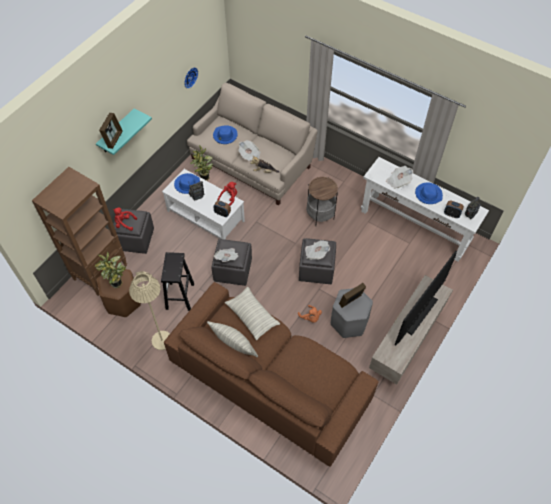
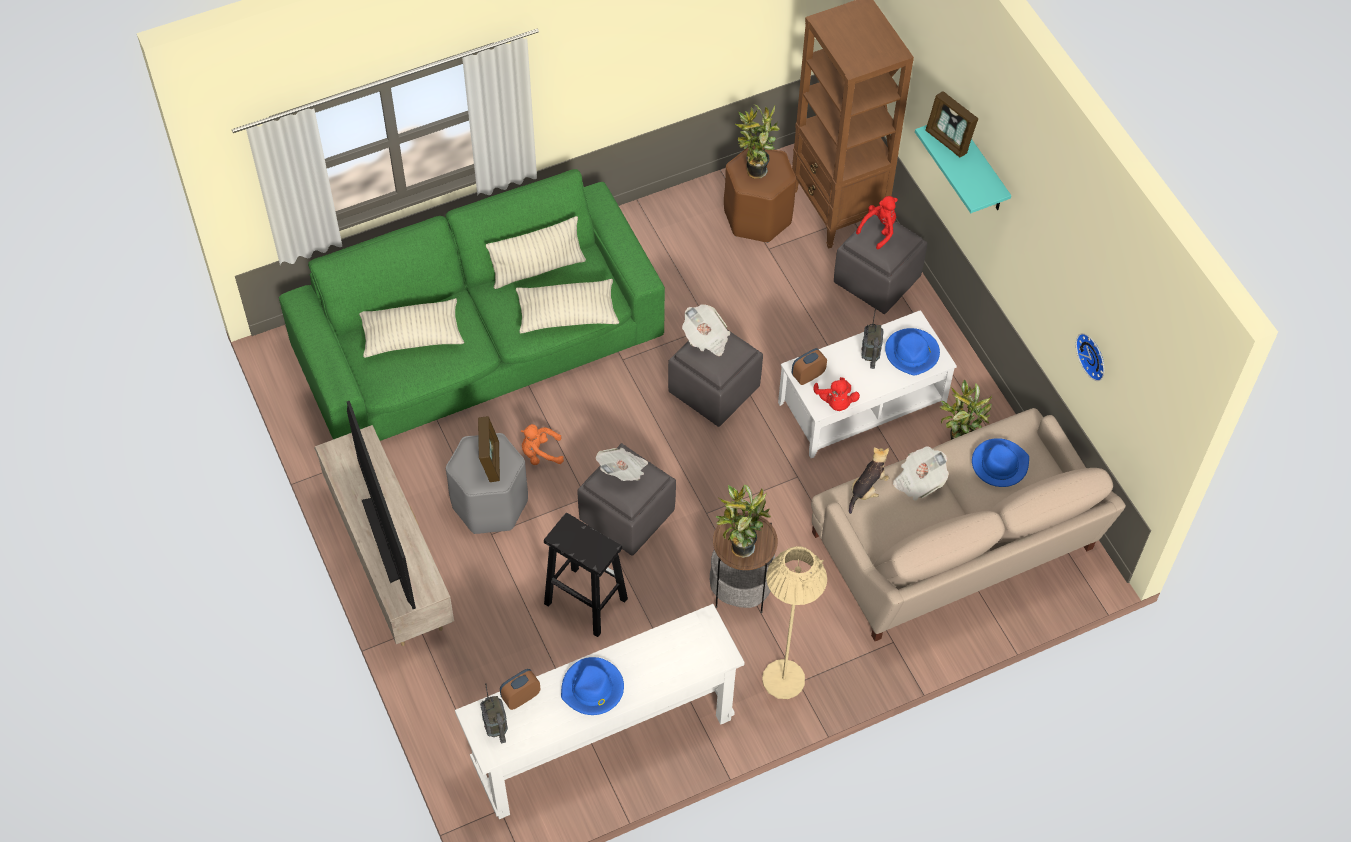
camera: 120 degrees right, 0 degrees up
(162, 340) = (649, 238): beige floor lamp -> beige floor lamp (783, 679)
(180, 297) = (713, 293): black stool -> black stool (584, 601)
(270, 378) = (479, 344): brown sofa -> green sofa
(309, 376) = (412, 336): none -> pillow
(327, 188) = (739, 547): none -> potted plant
(398, 181) = (659, 656): newspaper -> none

